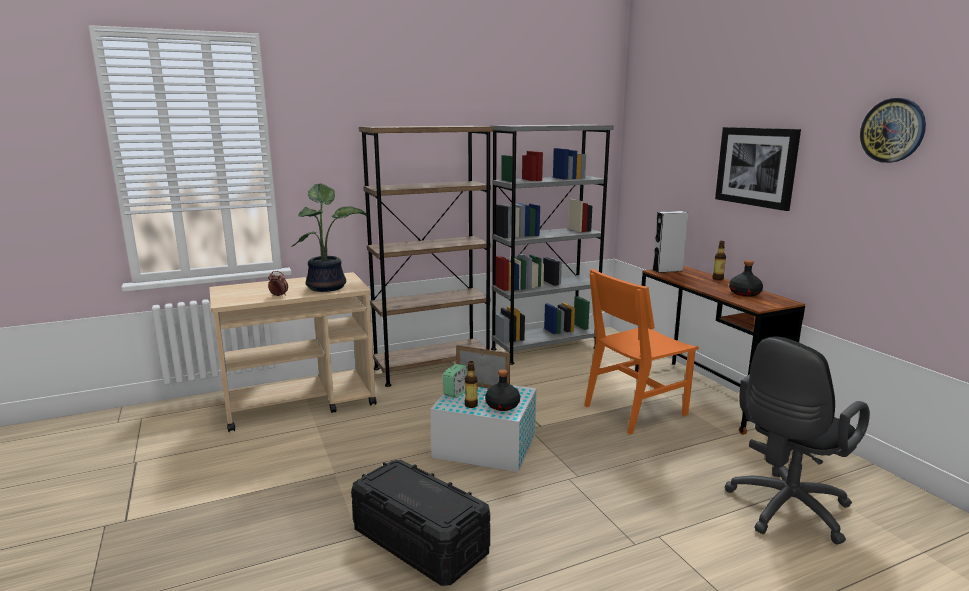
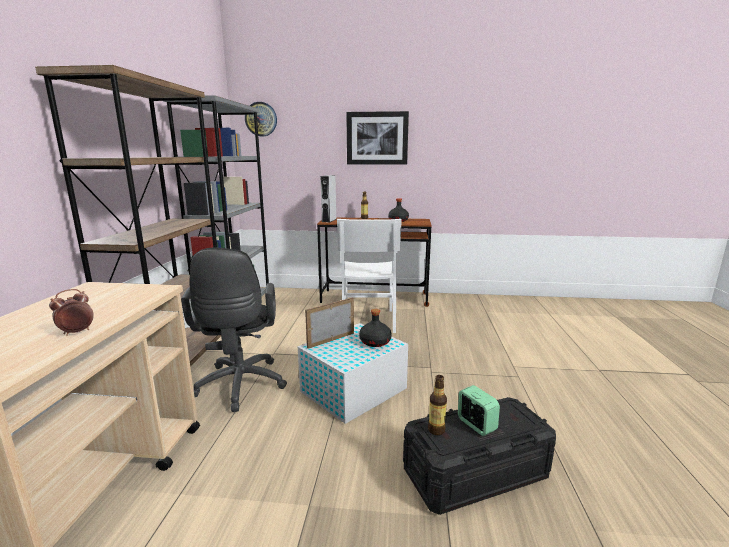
camera: 60 degrees left, 0 degrees up
(328, 286) = (115, 300): potted plant -> none
(456, 392) = (327, 353): alarm clock -> alarm clock (476, 425)
(471, 405) = (359, 354): bottle -> bottle (436, 430)
(635, 410) = (368, 320): orange chair -> white chair
(784, 510) = (505, 326): black office chair -> black office chair (240, 387)
(892, 130) = (467, 110): wall clock -> wall clock (261, 119)

